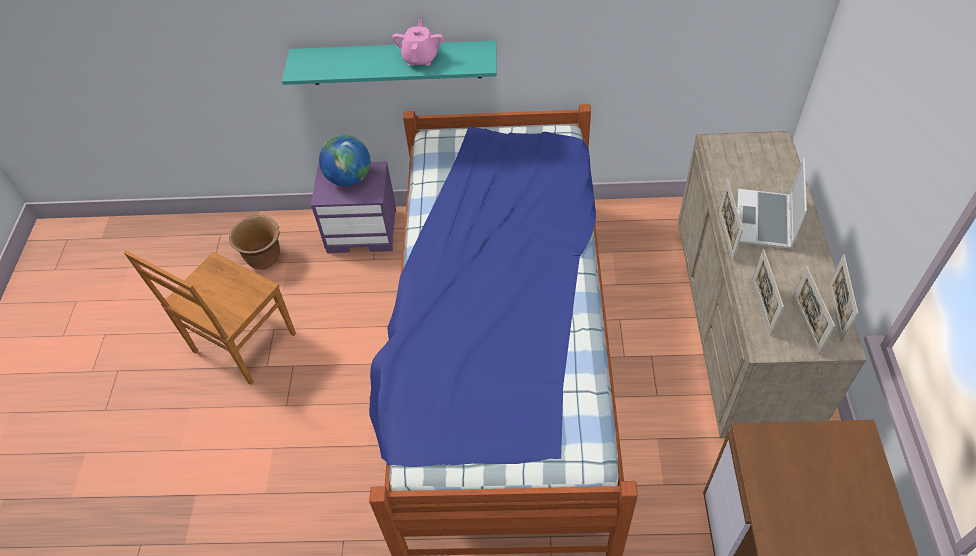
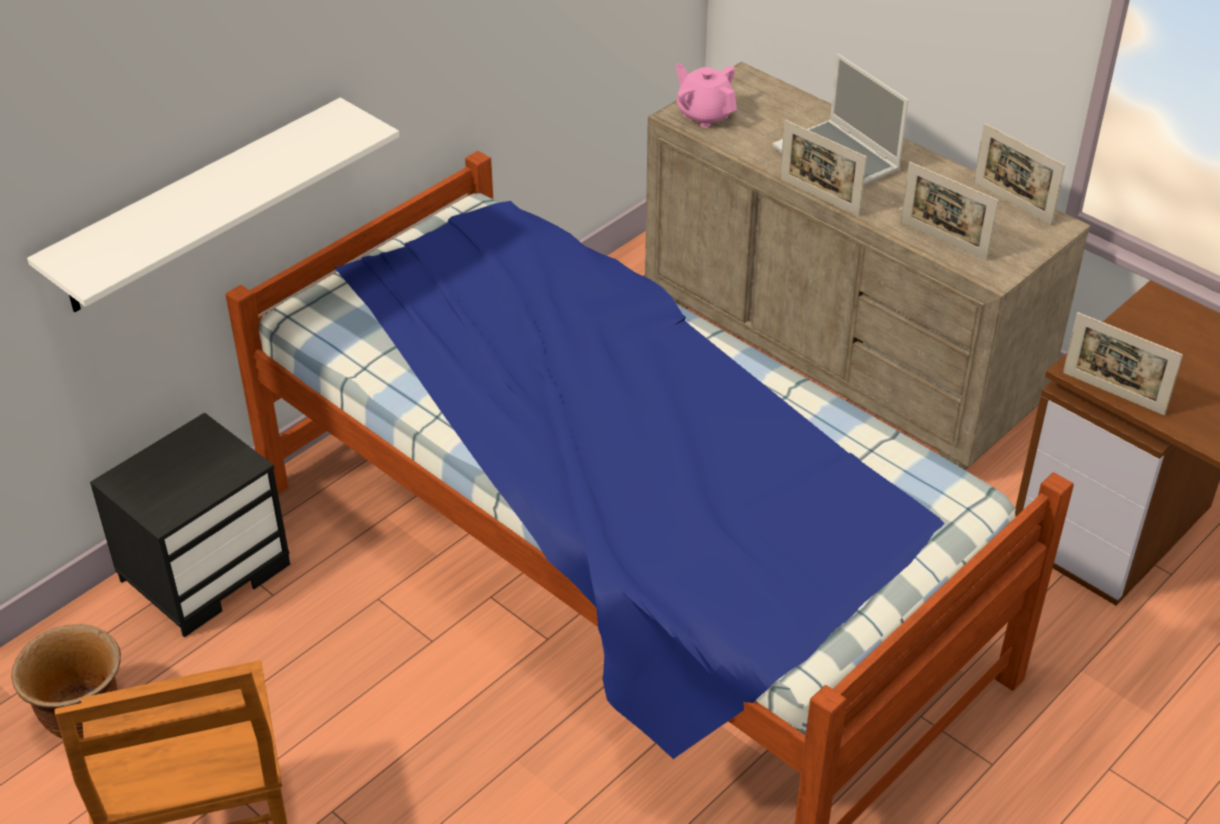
camera: 50 degrees left, 10 degrees down
(349, 178) = (174, 468): globe -> none
(363, 230) = (205, 570): purple nightstand -> black nightstand
(395, 62) = (199, 206): turquoise shelf -> white shelf
(420, 58) = (264, 166): pink teapot -> pink teapot (705, 114)
(805, 325) = (1003, 230): picture frame -> picture frame (1113, 393)

